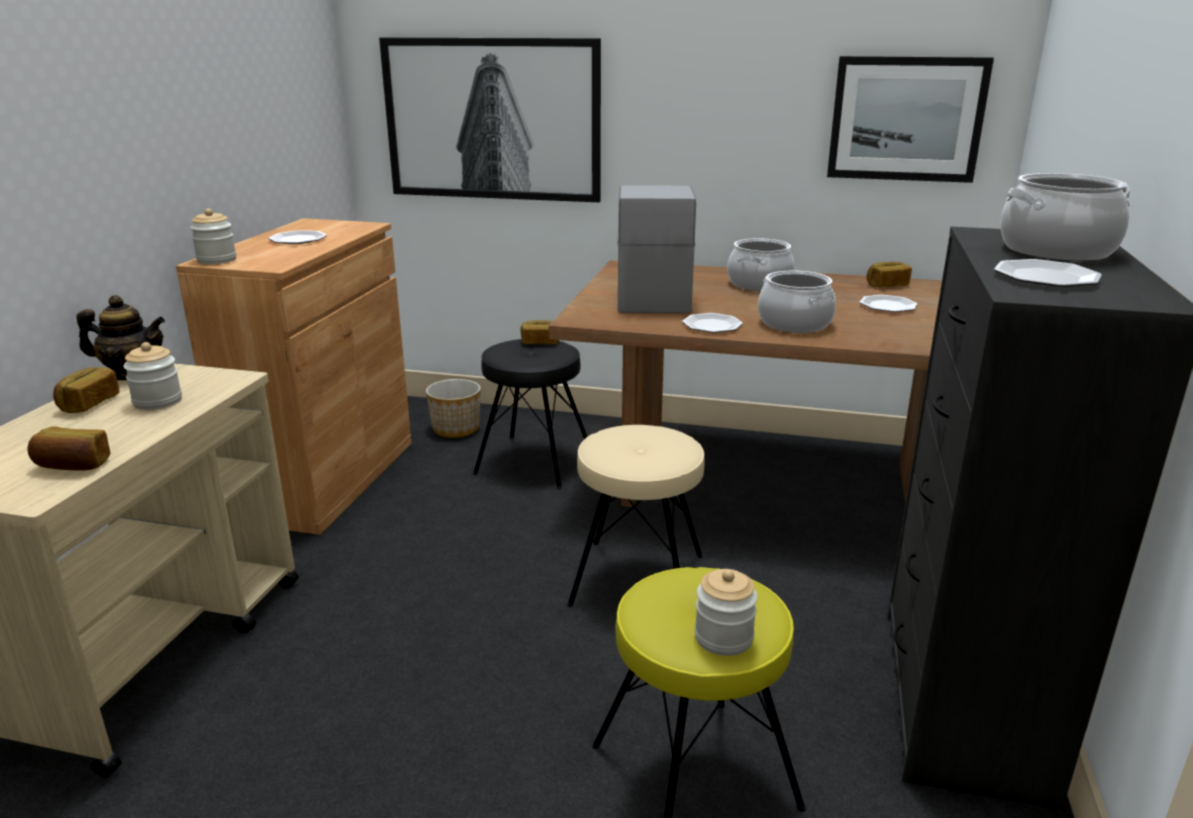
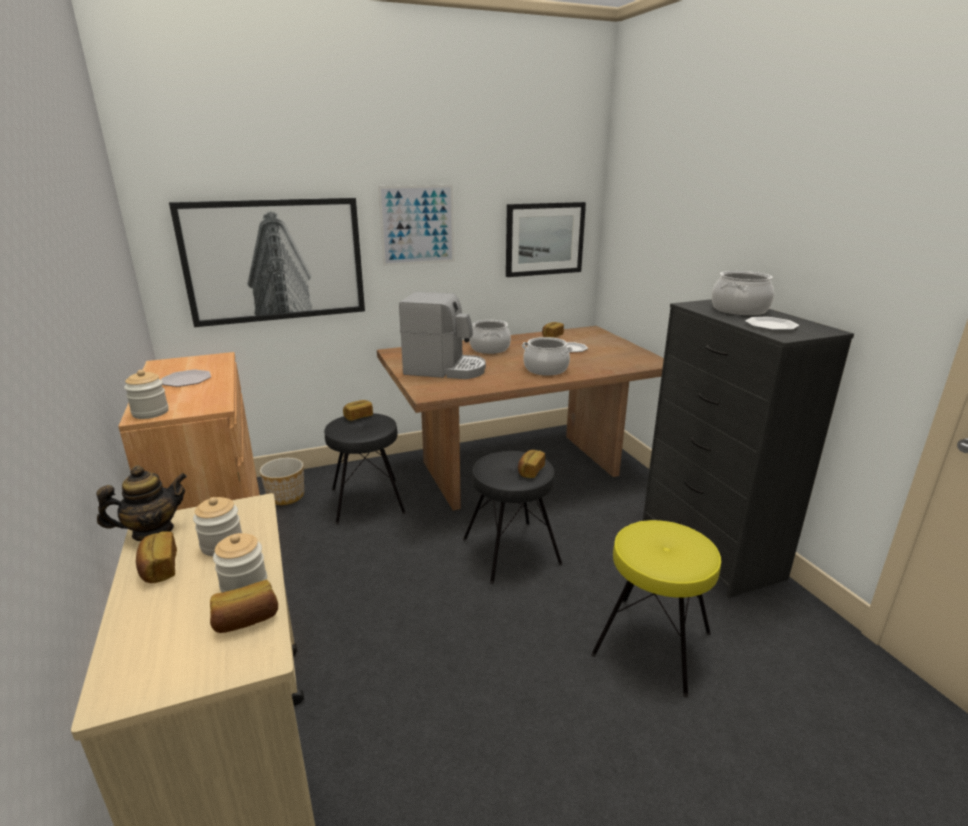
camera: 35 degrees left, 0 degrees up
(636, 580) = (511, 552): beige stool -> black stool
(652, 296) = (445, 369): coffee machine -> coffee machine turned 135 degrees clockwise
(655, 458) = (530, 471): none -> bread
(687, 83) = (417, 225): none -> picture
(711, 325) = (507, 381): plate -> none
(723, 638) = (693, 555): jar -> jar (244, 585)

